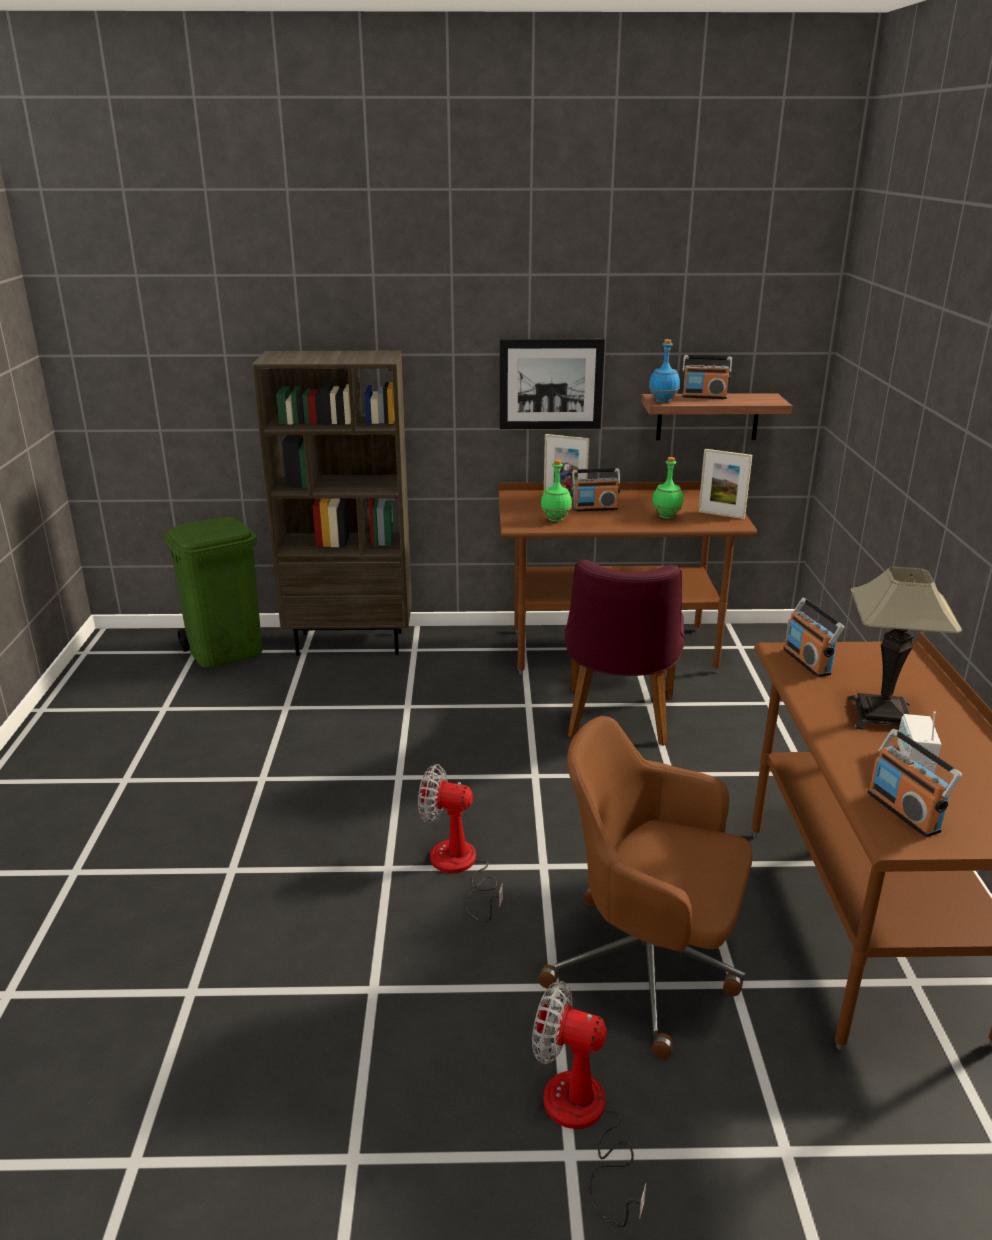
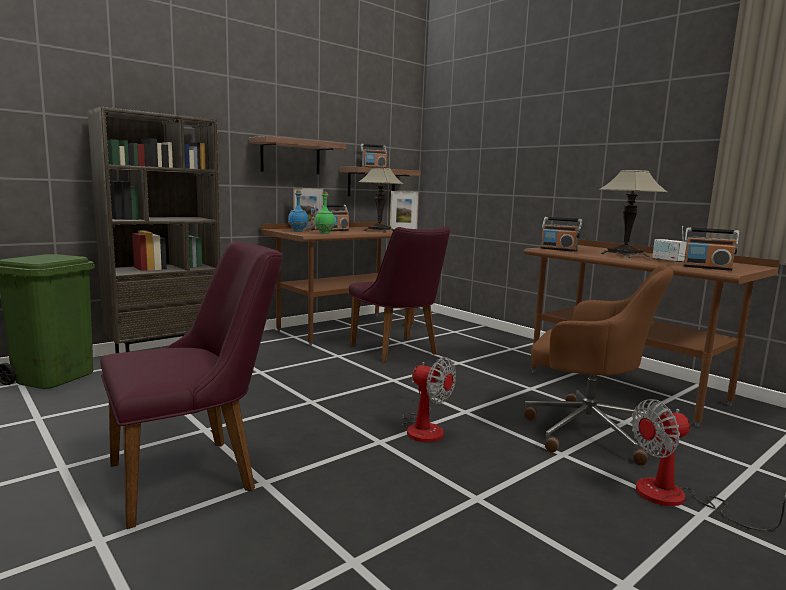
camera: 40 degrees left, 15 degrees down
(197, 834) = (197, 474): none -> purple chair
(459, 869) = (423, 427): fan -> fan turned 120 degrees counterclockwise
(551, 384) = (290, 157): picture -> shelf
(648, 967) = (584, 430): brown office chair -> brown office chair turned 135 degrees counterclockwise
(662, 401) = (359, 166): blue bottle -> blue bottle (298, 231)
(666, 517) = (379, 231): green bottle -> table lamp

